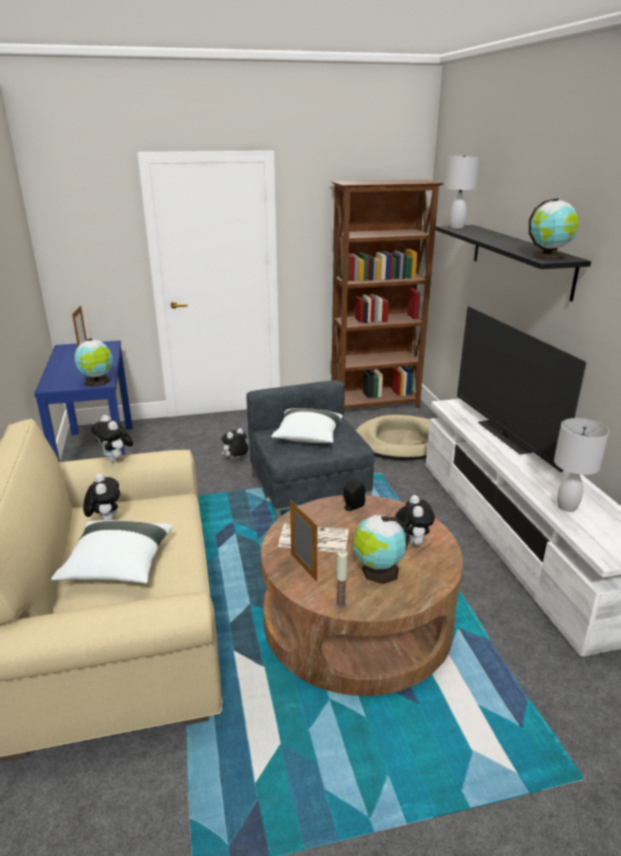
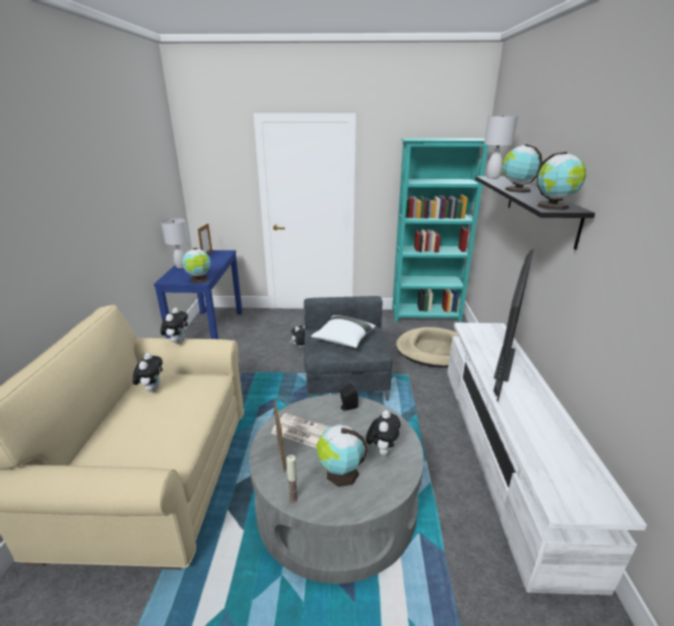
camera: 15 degrees right, 0 degrees up
(116, 460) = (178, 341): plush toy -> plush toy turned 150 degrees counterclockwise
(118, 566) = (136, 429): white pillow -> none
(357, 618) = (336, 502): brown coffee table -> grey coffee table
(376, 405) = (426, 317): brown bookcase -> turquoise bookcase
(495, 240) = (516, 190): none -> globe
(503, 437) = (504, 363): television -> television turned 150 degrees counterclockwise
(566, 507) = (537, 443): white table lamp -> white table lamp (180, 266)

